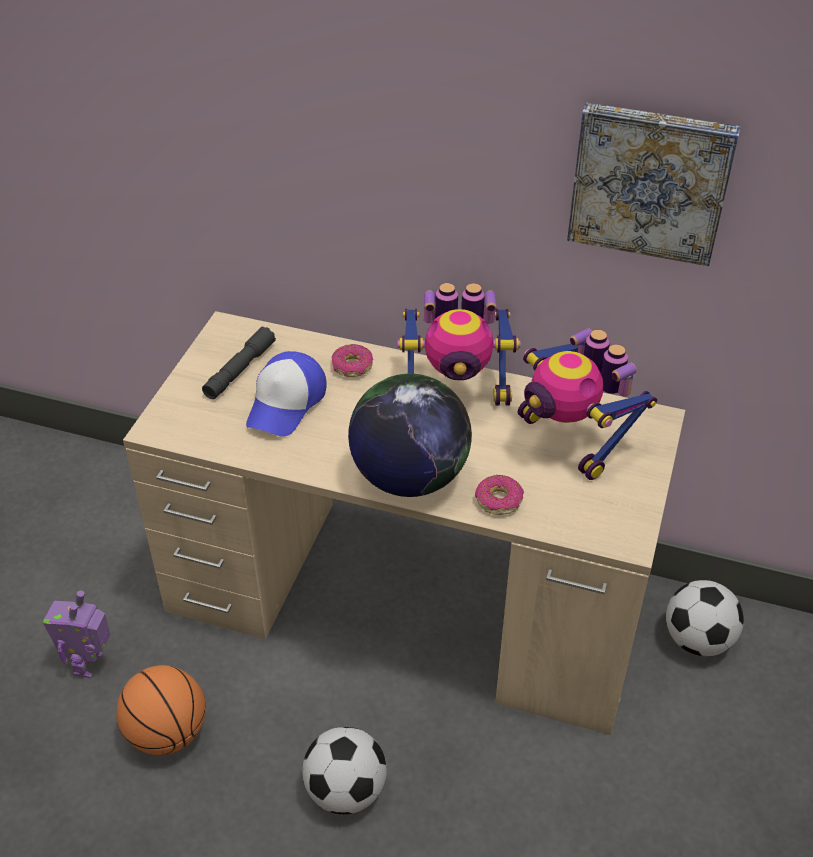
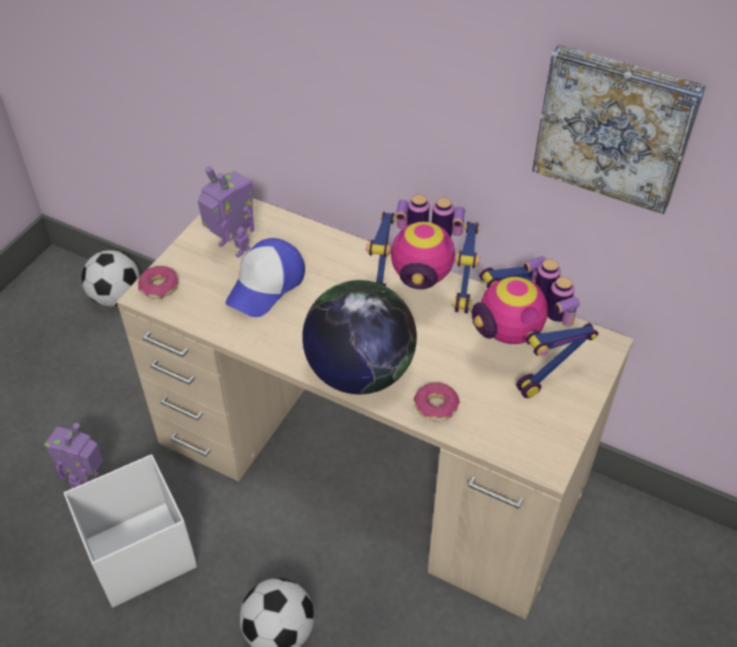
camera: 10 degrees right, 5 degrees up
(167, 733) = (139, 554): basketball -> white storage box
(240, 370) = (232, 247): grey flashlight -> toy robot
(352, 367) = (333, 256): donut -> donut (159, 287)
(697, 639) = (625, 541): football -> football (116, 297)

